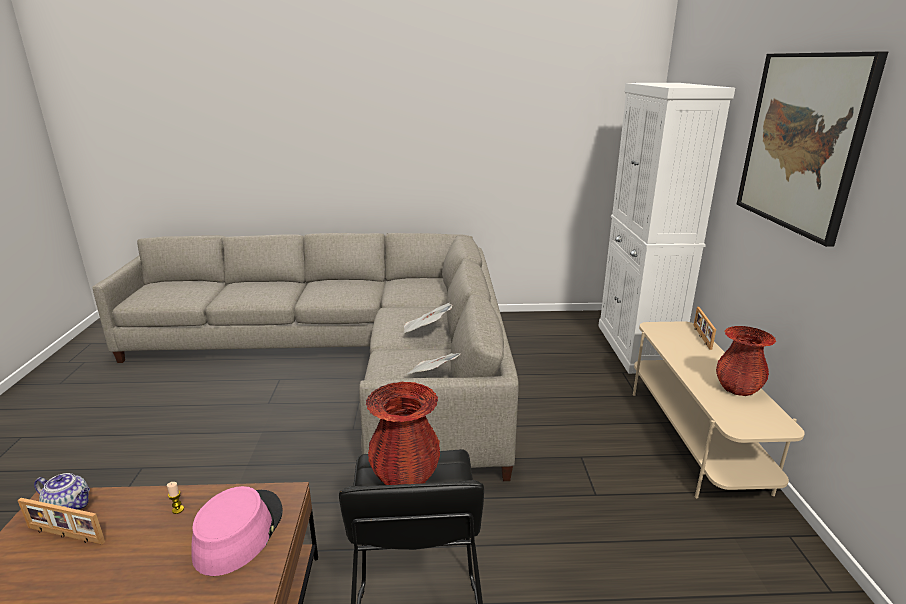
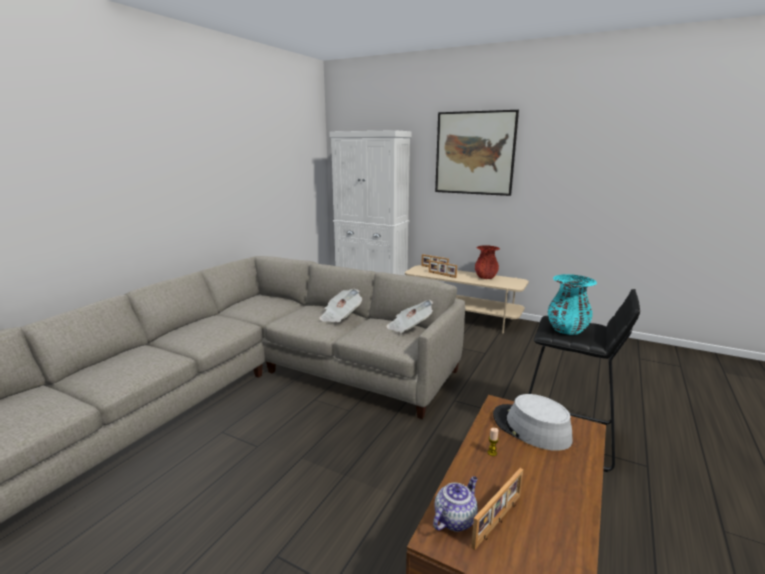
camera: 60 degrees left, 5 degrees down
(238, 532) = (530, 428): pink hat -> grey hat
(405, 476) = (567, 330): red vase -> turquoise vase
(678, 350) = (442, 275): none -> picture frame

